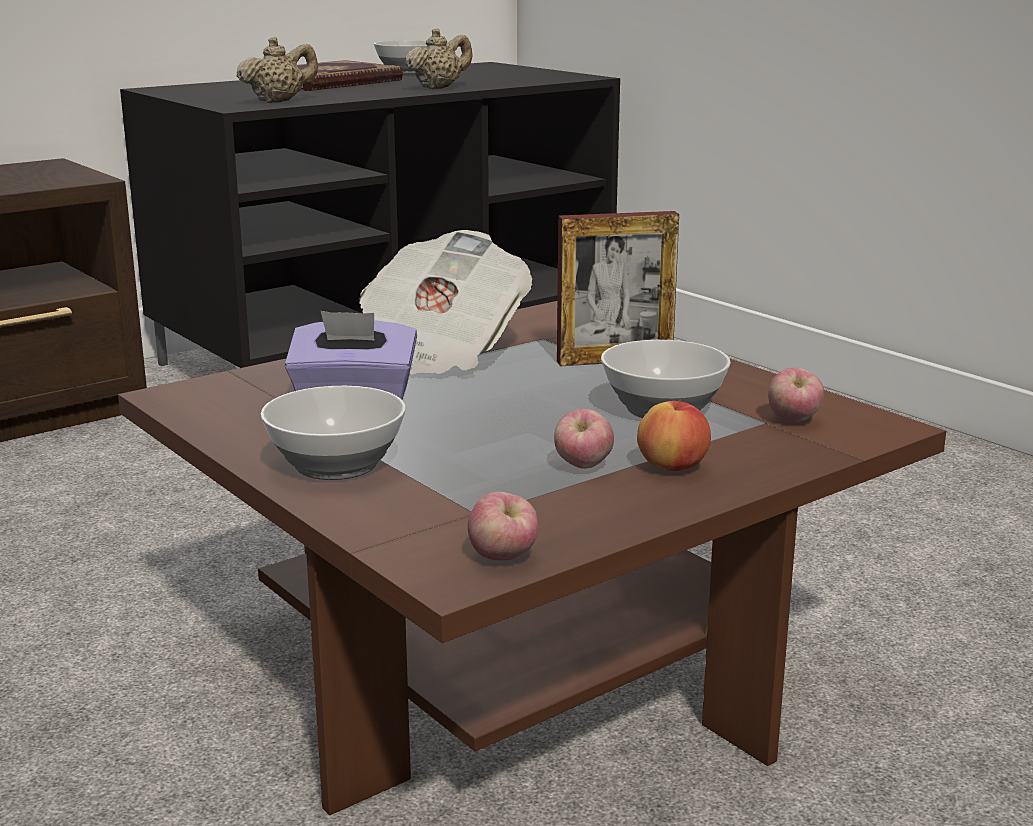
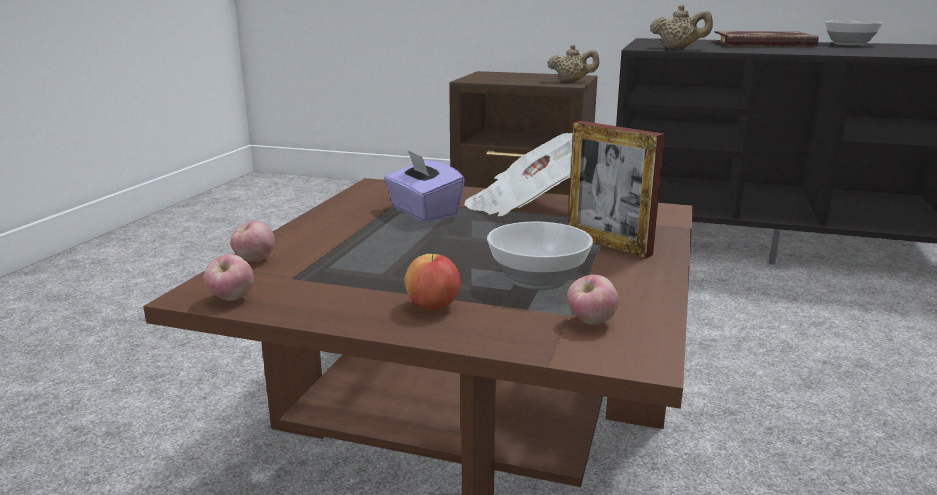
camera: 55 degrees right, 0 degrees up
(334, 465) = (324, 233): bowl -> none
(439, 88) = (820, 52): beige teapot -> beige teapot (572, 81)
(583, 467) = (398, 283): apple -> apple (254, 260)

